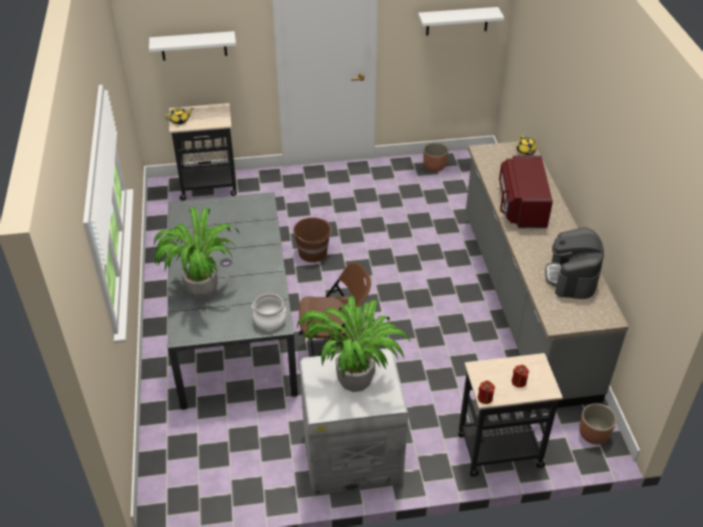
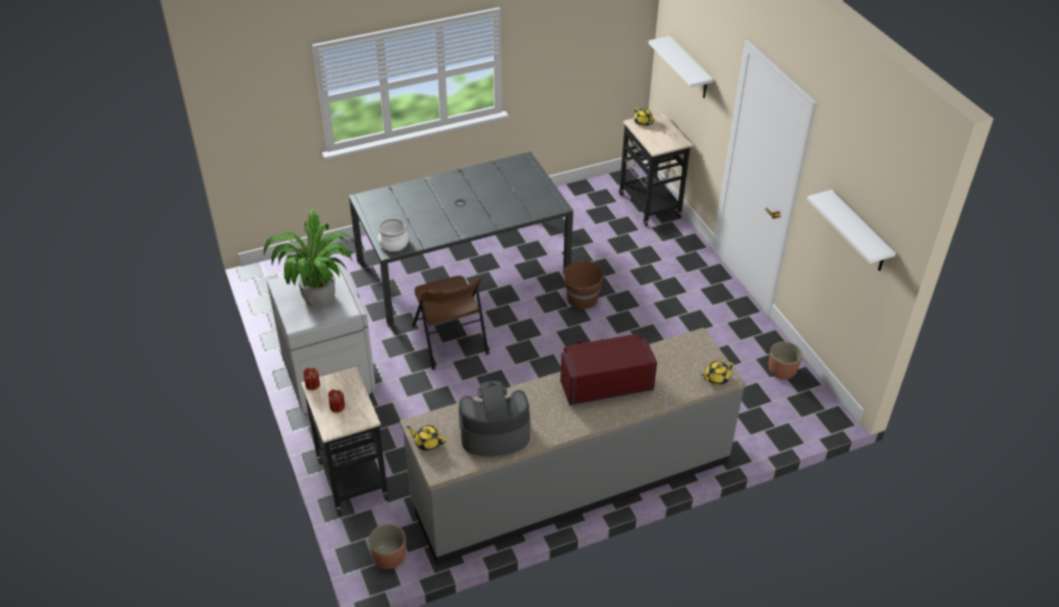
camera: 75 degrees right, 0 degrees up
(201, 289) = (421, 197): potted plant -> none
(578, 320) = (427, 443): none -> yellow teapot

